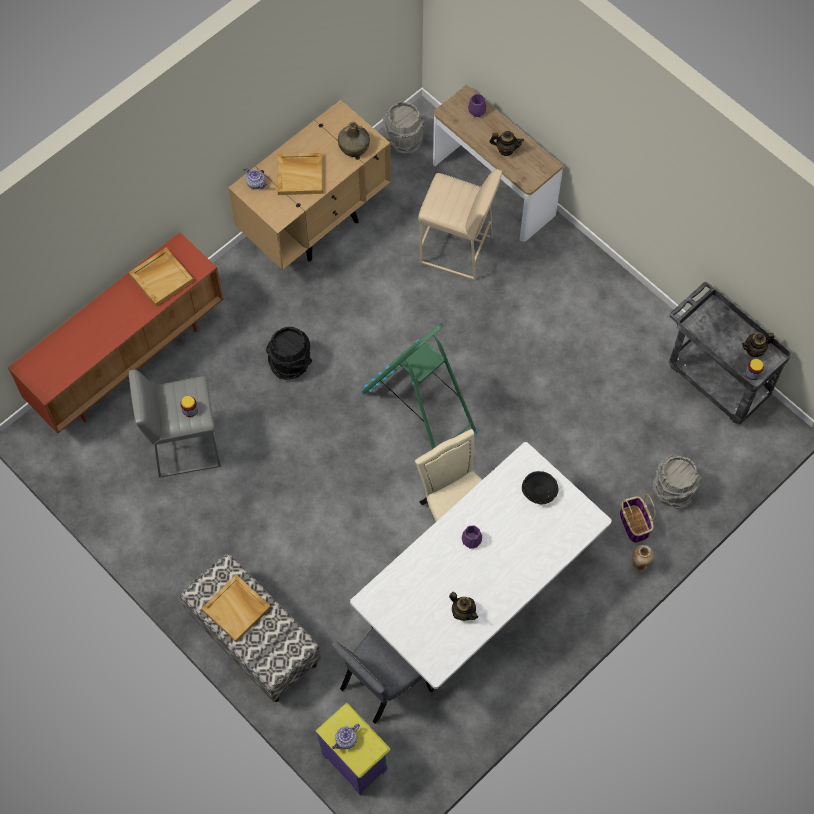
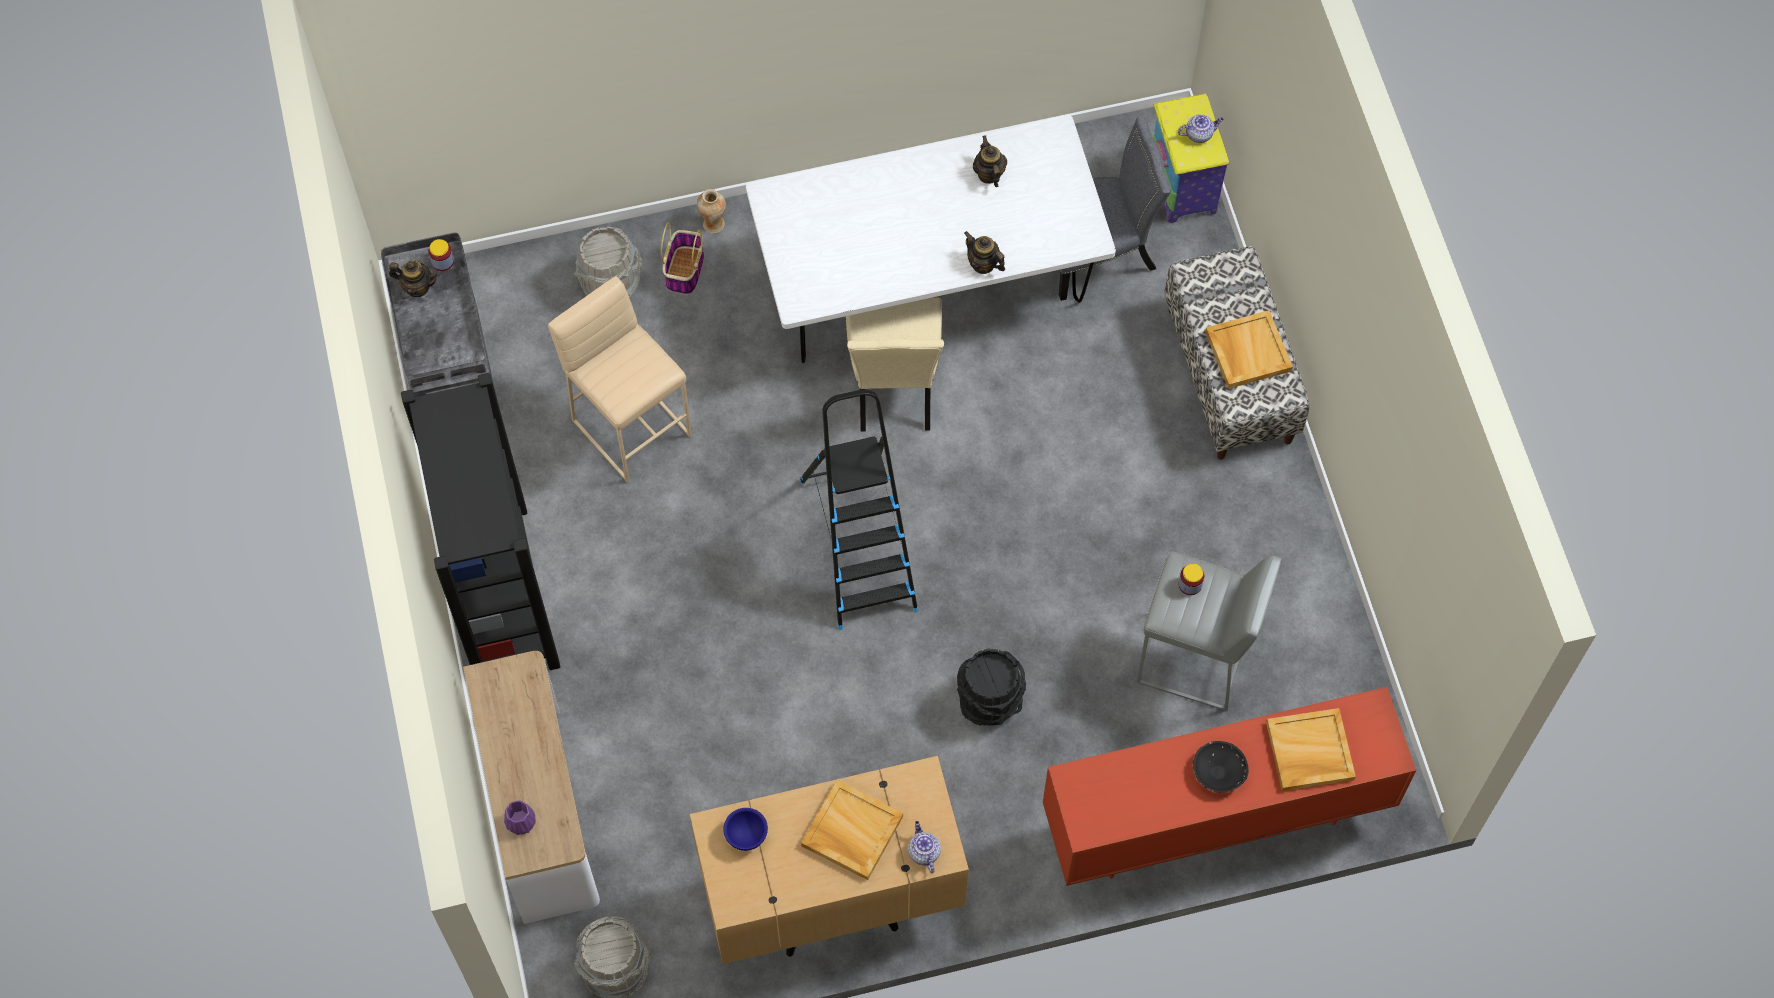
camera: 150 degrees left, 0 degrees up
(161, 277) = (1135, 792): beige tray -> beige tray (1309, 752)
(354, 147) = (745, 834): green bottle -> blue bowl
(417, 411) = (858, 545): green step ladder -> black step ladder
(457, 250) = (656, 745): beige stool -> beige stool (630, 426)
(472, 540) = (927, 244): purple vase -> none
(505, 149) = (524, 735): teapot -> teapot (983, 264)
(539, 491) = (807, 257): black bowl -> black bowl (1218, 771)
(596, 282) = (501, 594): none -> black bookcase

